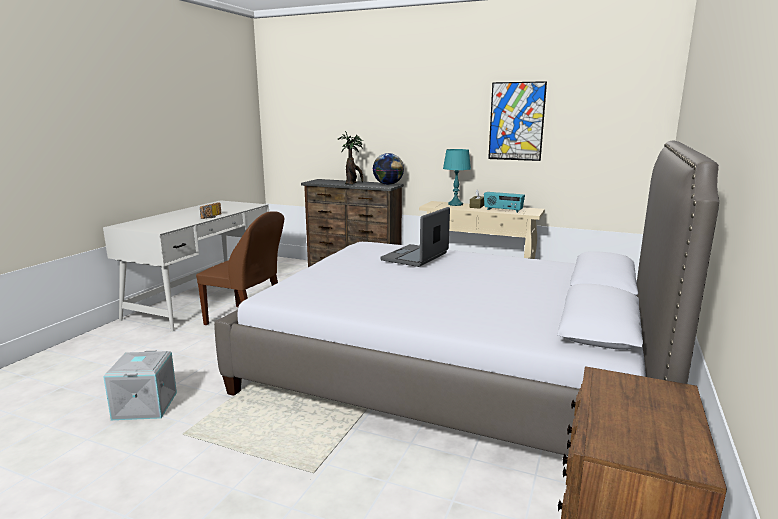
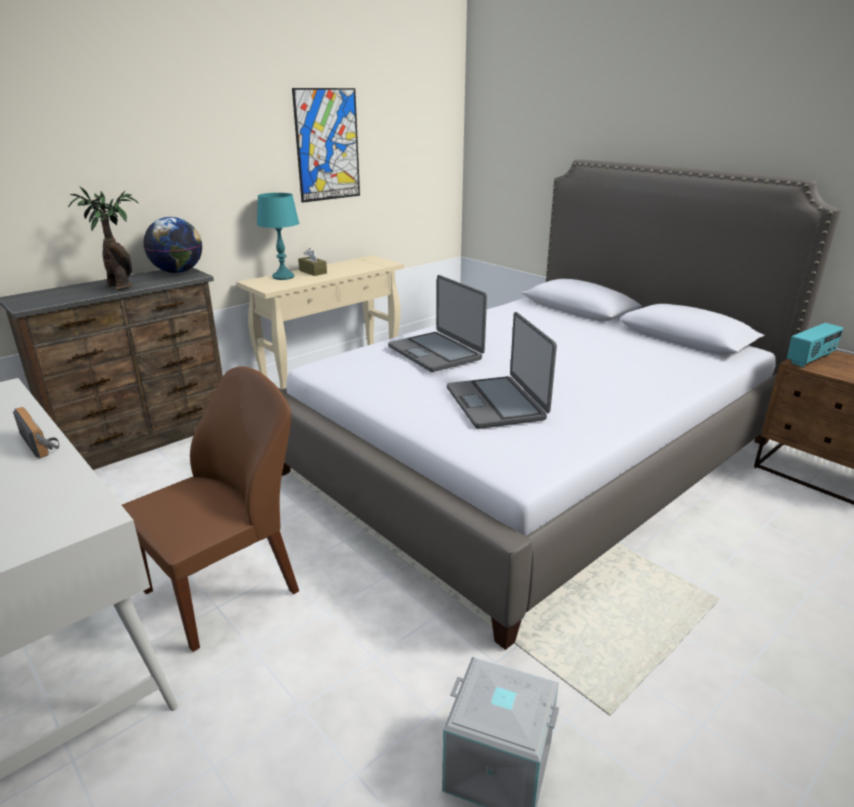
camera: 65 degrees left, 10 degrees up
(354, 280) = (496, 403): none -> laptop
(503, 210) = (355, 268): radio -> radio (810, 359)

